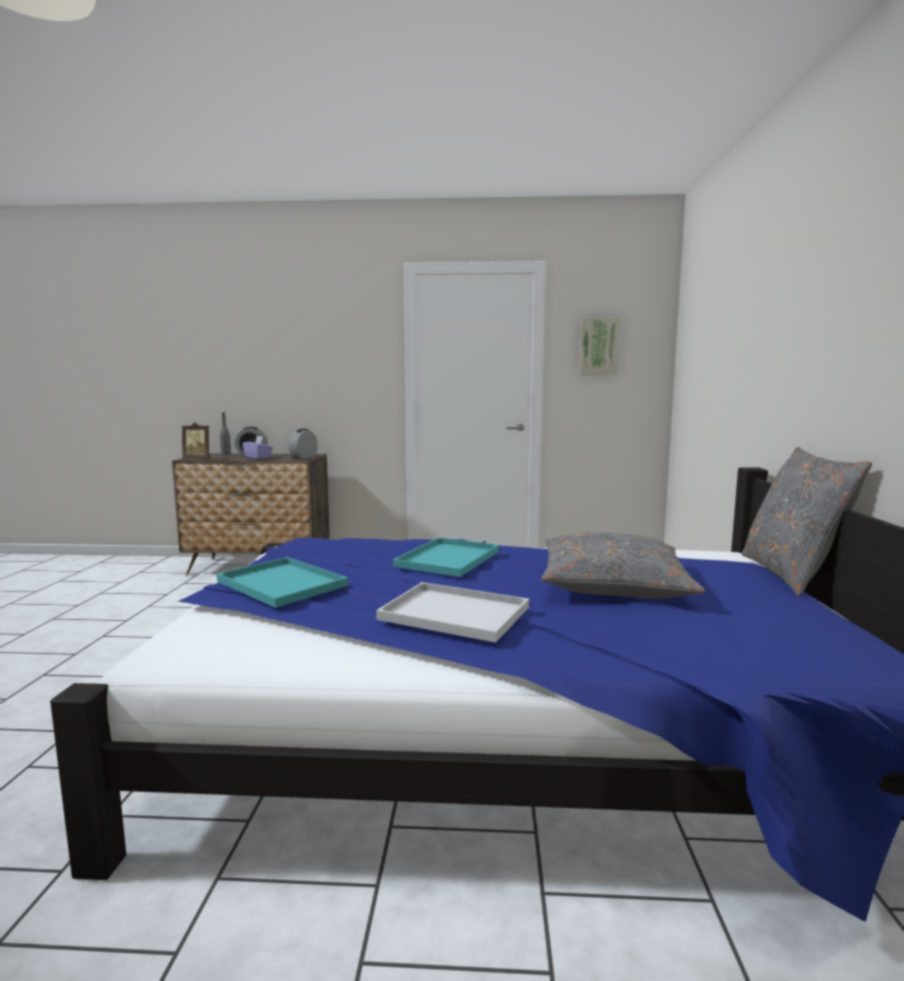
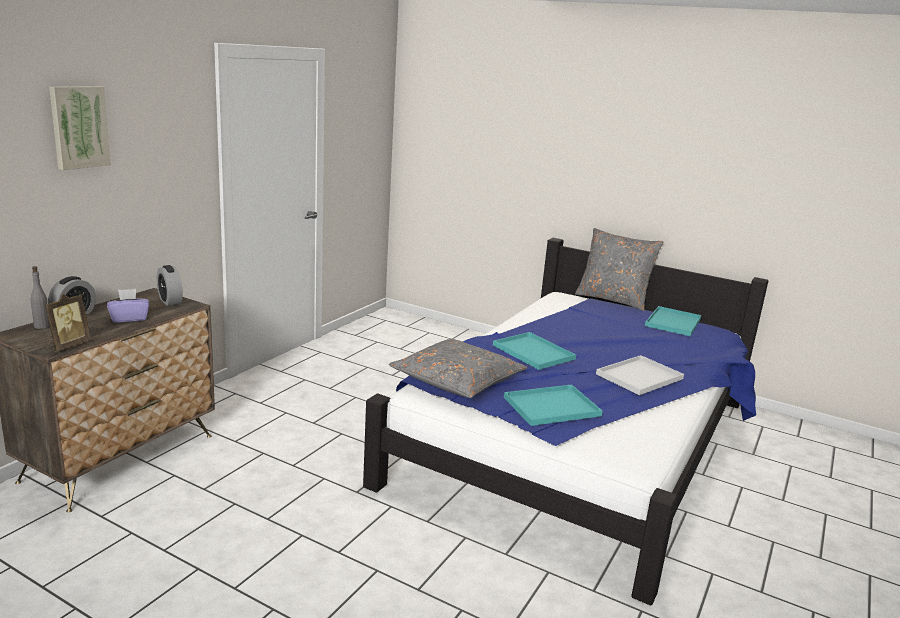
camera: 65 degrees left, 10 degrees up
(598, 346) = (355, 130): picture -> picture (78, 127)
(613, 584) = (607, 333): grey pillow -> grey pillow (457, 380)
(790, 615) = (672, 322): none -> turquoise tray

